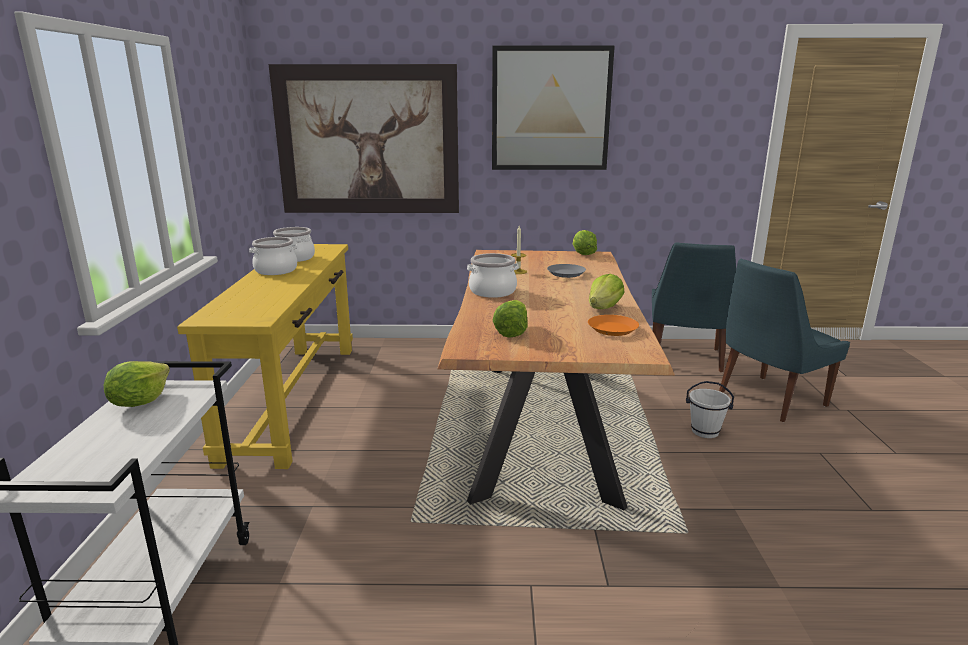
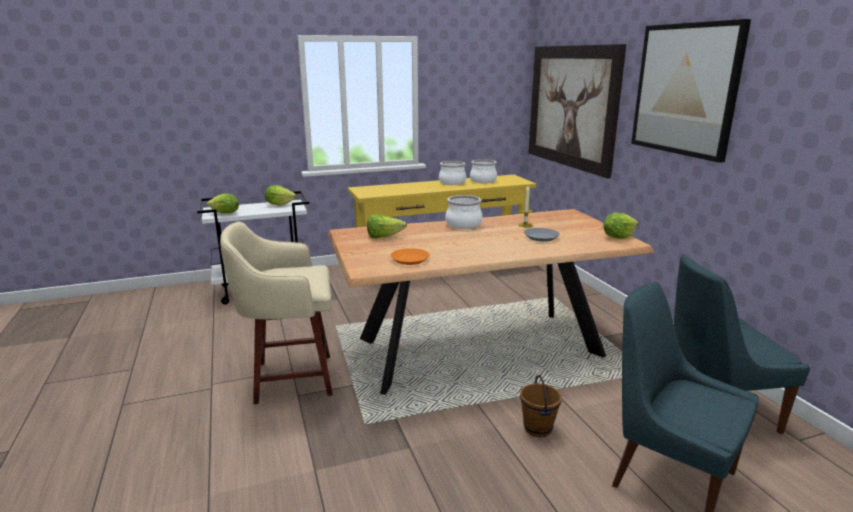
camera: 70 degrees right, 0 degrees up
(557, 589) = (290, 378): none -> beige stool
(604, 308) = (458, 254): lettuce -> lettuce (225, 213)
(705, 431) = (538, 429): white bucket -> brown bucket

